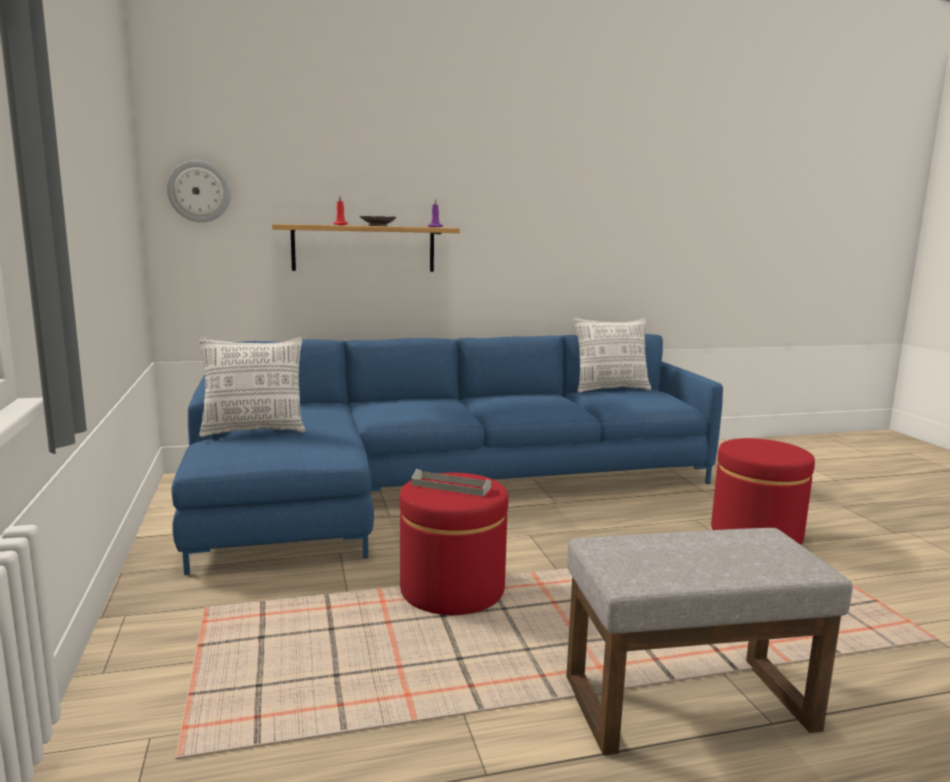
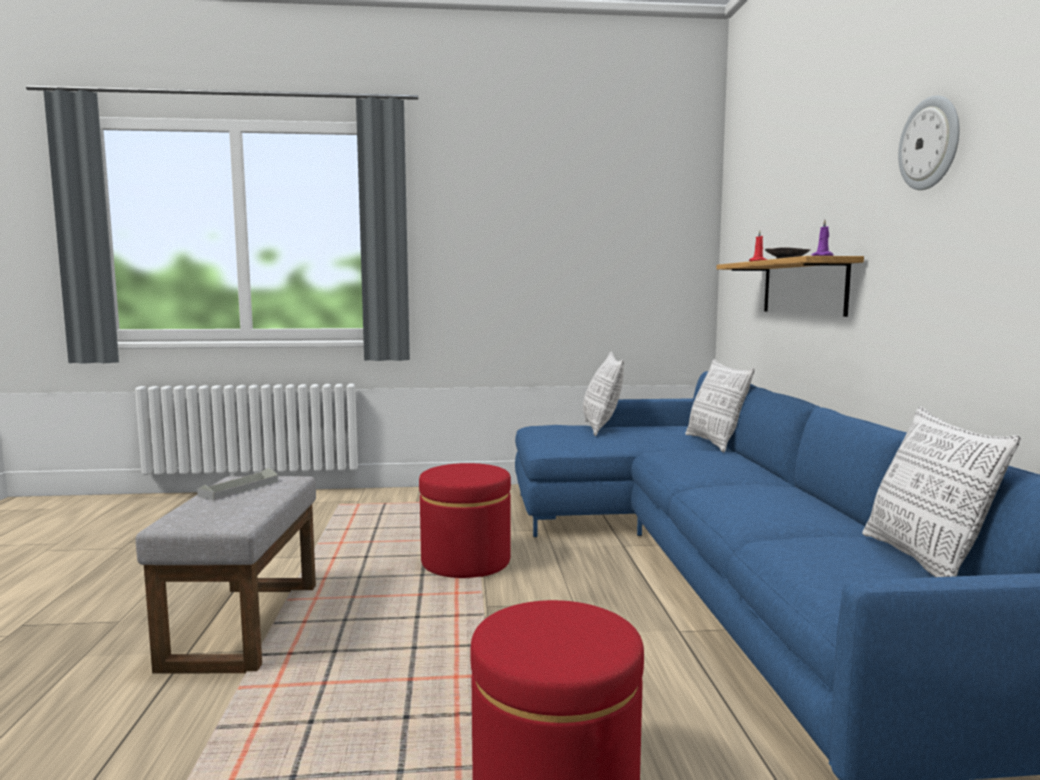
camera: 100 degrees right, 5 degrees down
(199, 191) = (735, 240): wall clock -> wall clock (930, 143)
(328, 403) = (715, 443): none -> pillow
(451, 486) = (469, 471): grey tray -> grey tray (239, 488)

